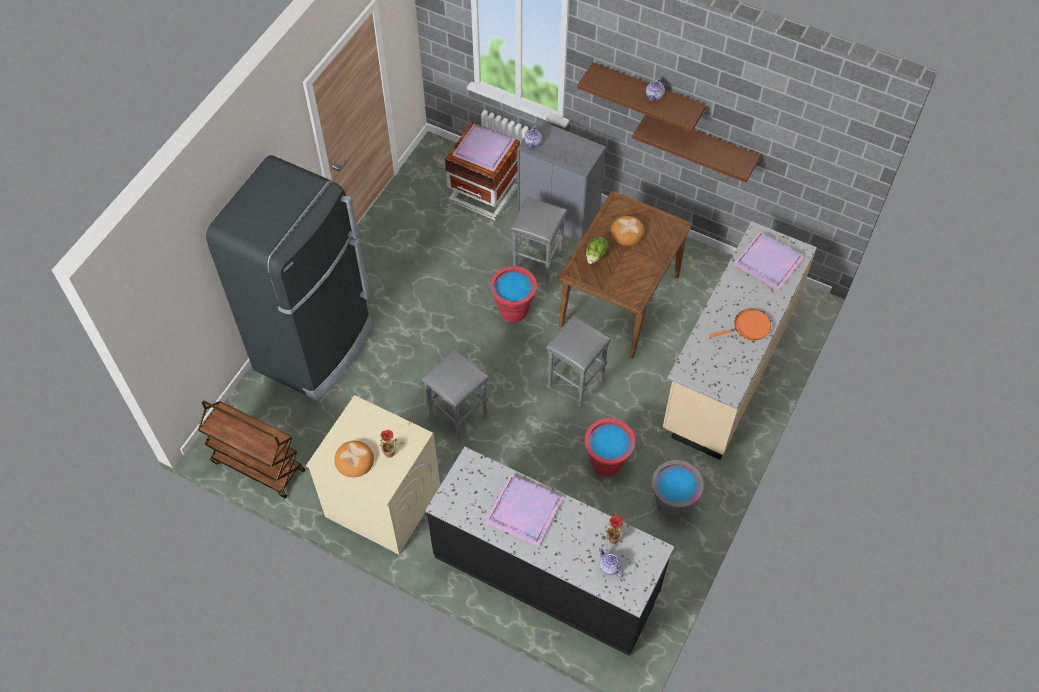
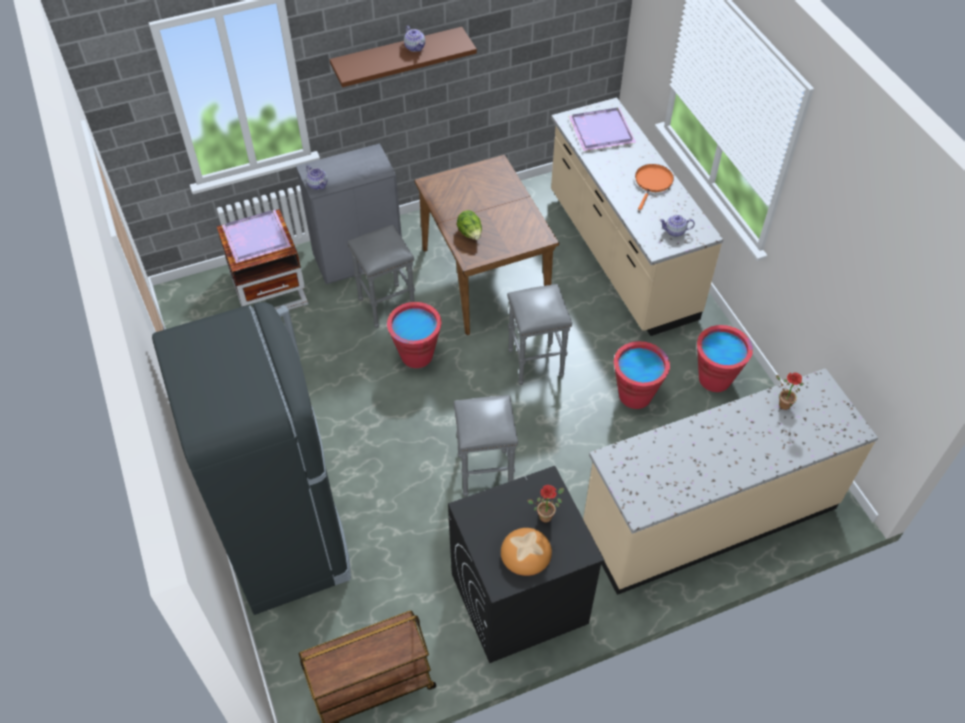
camera: 50 degrees left, 5 degrees down
(382, 502) = (518, 599): beige washing machine -> black washing machine
(523, 509) = (699, 451): purple tray -> none
(546, 575) = (708, 516): black counter -> beige counter
(609, 567) = (811, 426): teapot -> teapot (675, 231)
(627, 232) = (468, 198): bread -> none
(672, 504) = (714, 379): grey bucket -> red bucket
(701, 143) = (464, 76): brown shelf -> none

